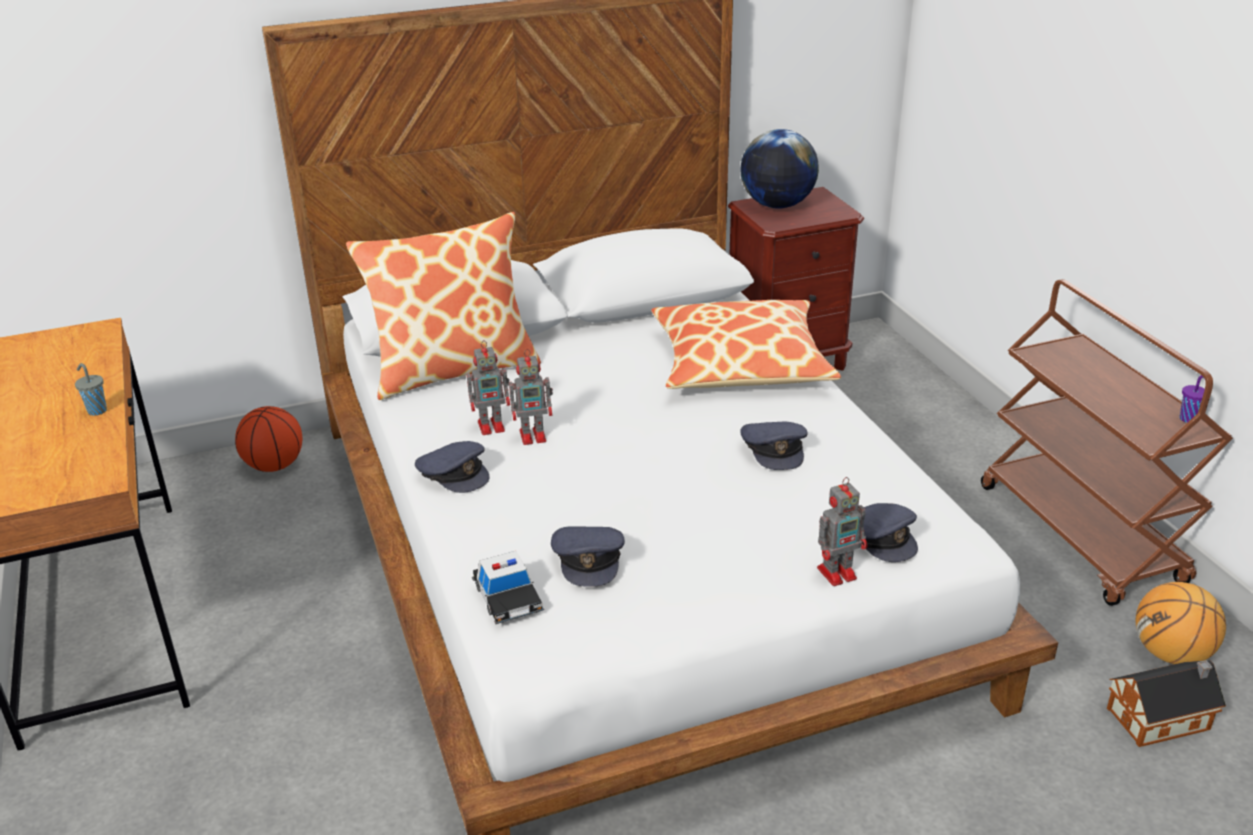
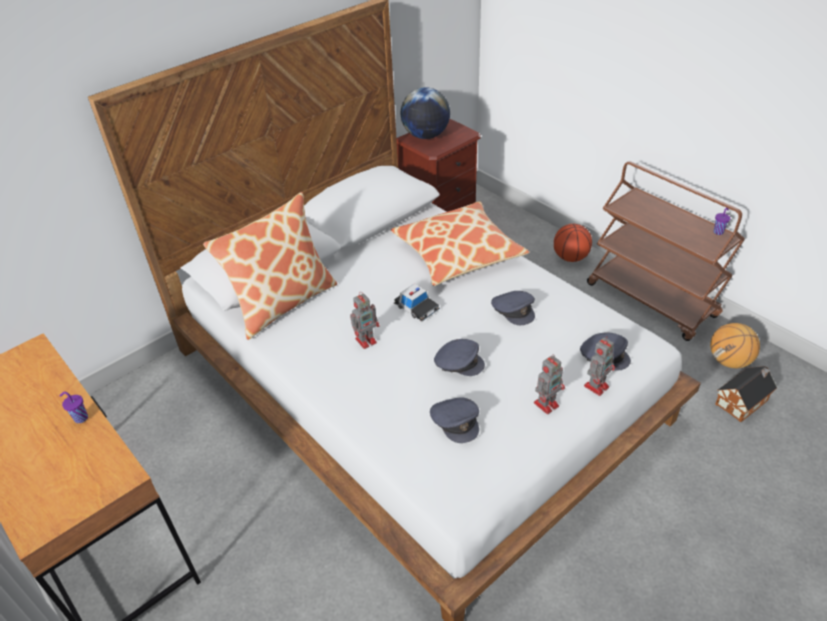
camera: 20 degrees left, 10 degrees up
(96, 410) = (80, 418): grey cup -> purple cup
(274, 465) = (155, 387): basketball -> basketball (570, 257)
(454, 473) = (333, 382): grey cap -> grey cap (458, 362)
(493, 426) = (335, 339): toy robot -> toy robot (547, 403)
(507, 597) = (423, 464): toy car -> toy car (416, 307)

